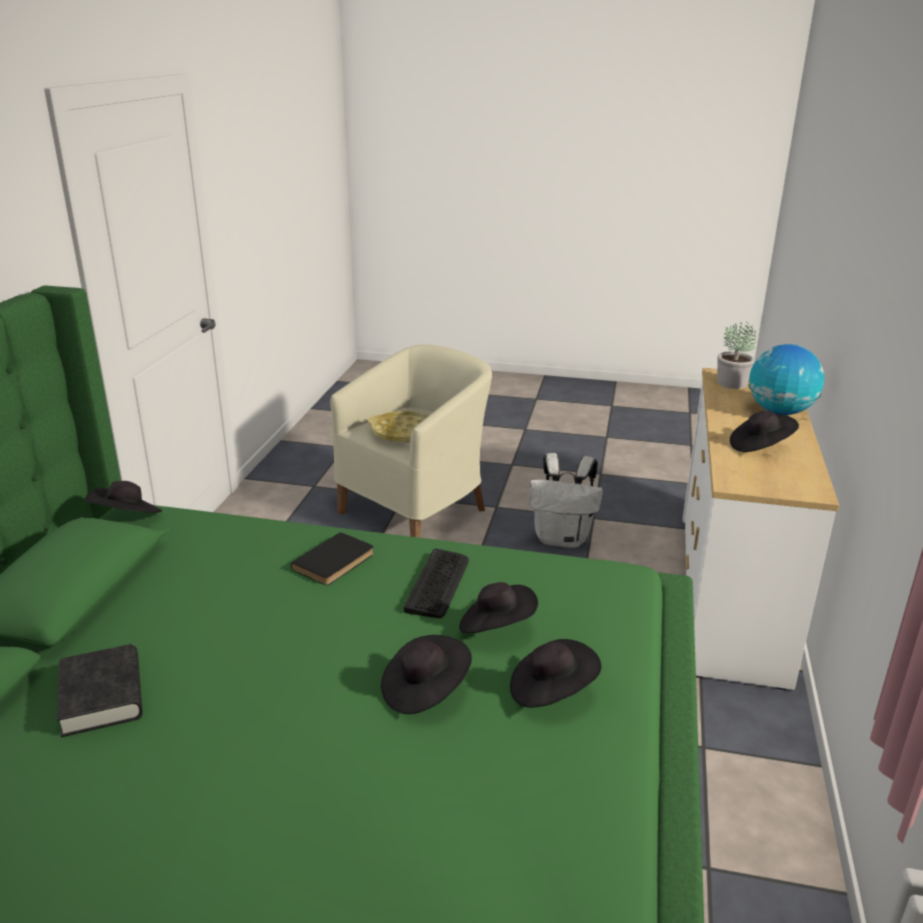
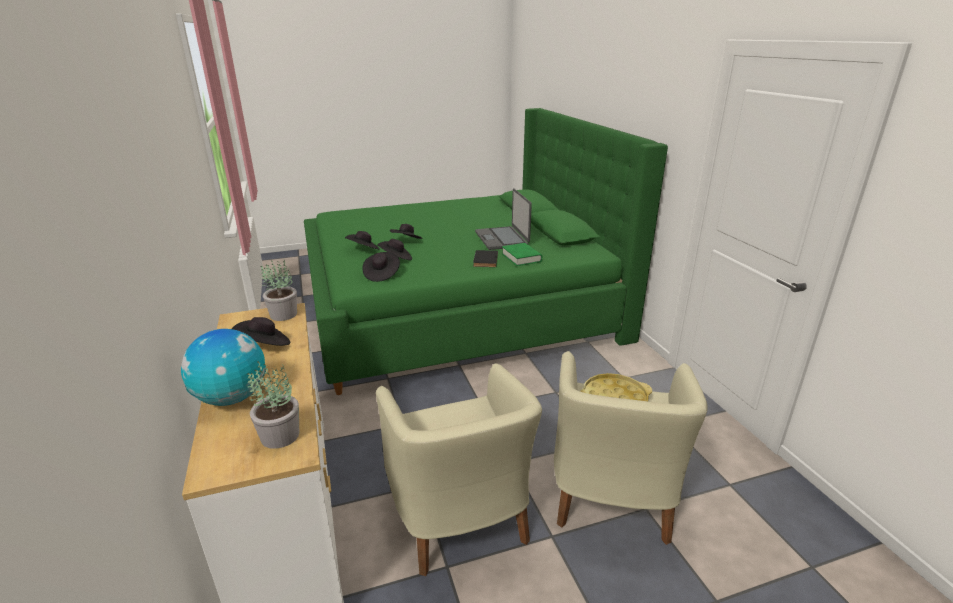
camera: 150 degrees right, 0 degrees up
(102, 696) = (498, 222): black book -> none
(127, 517) = (597, 252): black hat -> black hat (381, 274)
(210, 616) = (502, 239): none -> laptop
(266, 546) = (521, 257): none -> green book
(438, 584) = (432, 264): keyboard -> none
(563, 539) = (459, 517): white backpack -> beige armchair
(742, 479) = (283, 314): none -> potted plant

